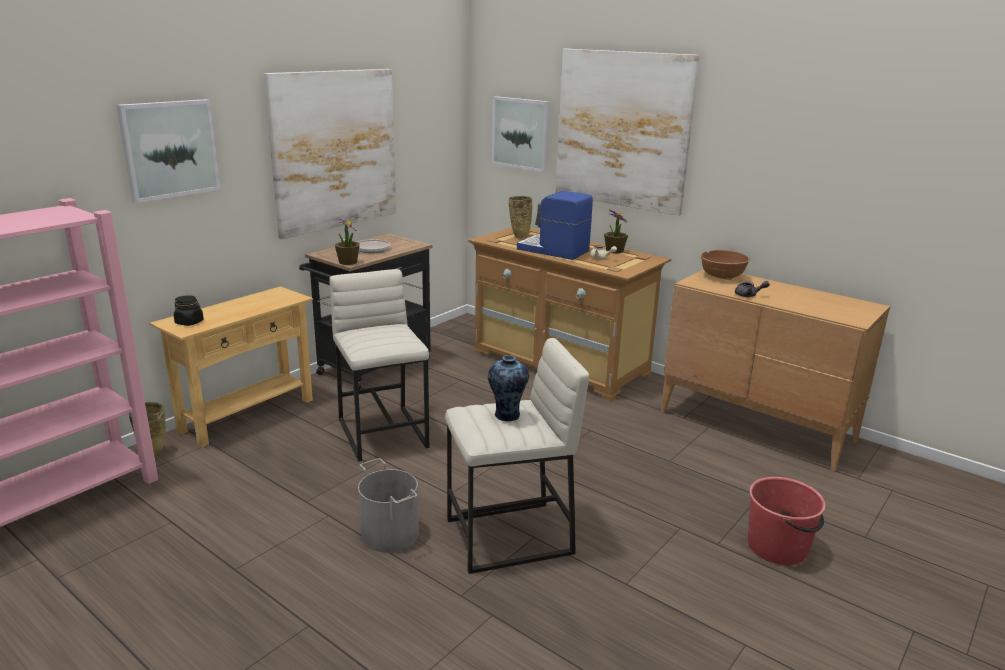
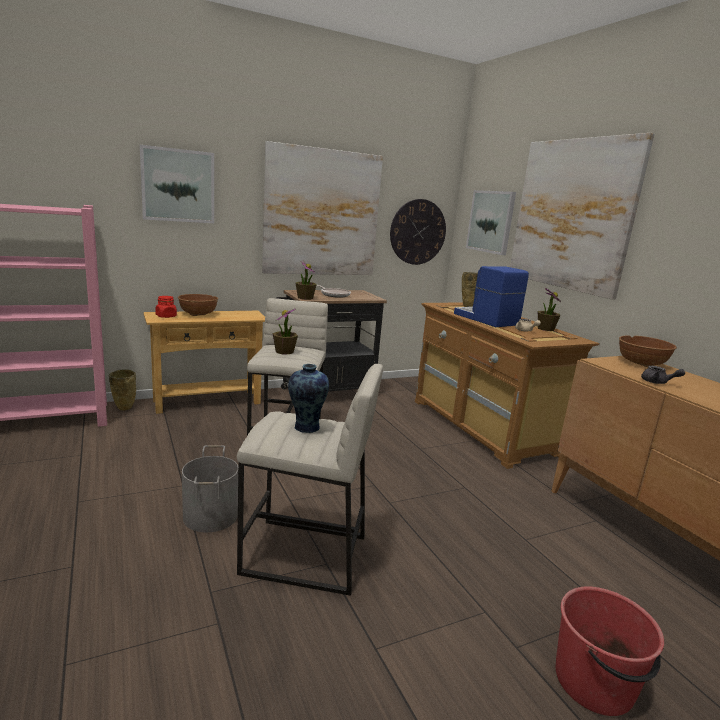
camera: 25 degrees right, 5 degrees down
(189, 322) = (166, 316): black jar -> red jar
(222, 310) = (198, 314): none -> brown bowl
(379, 337) = (284, 351): none -> potted plant
(434, 151) = (418, 232): none -> wall clock

